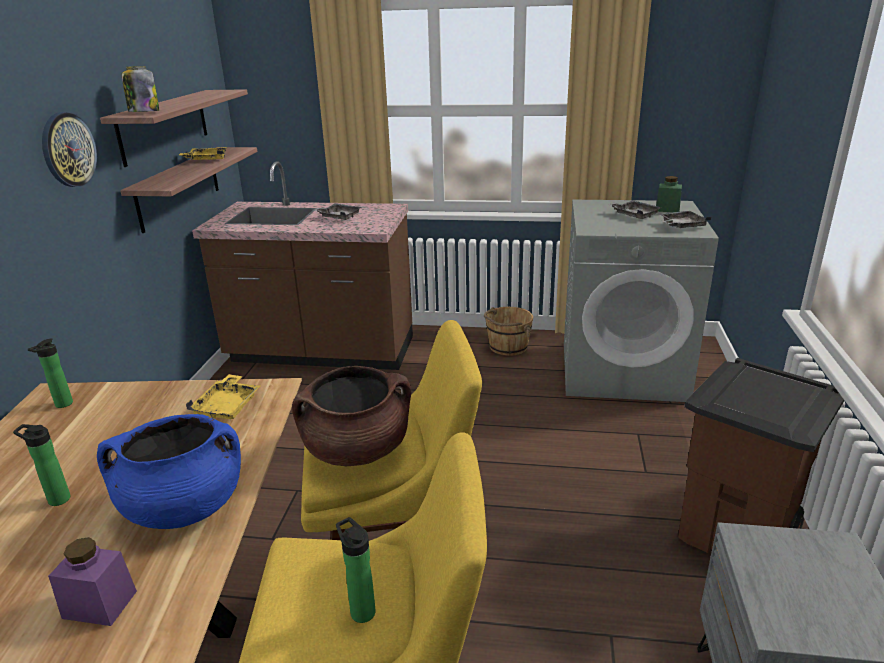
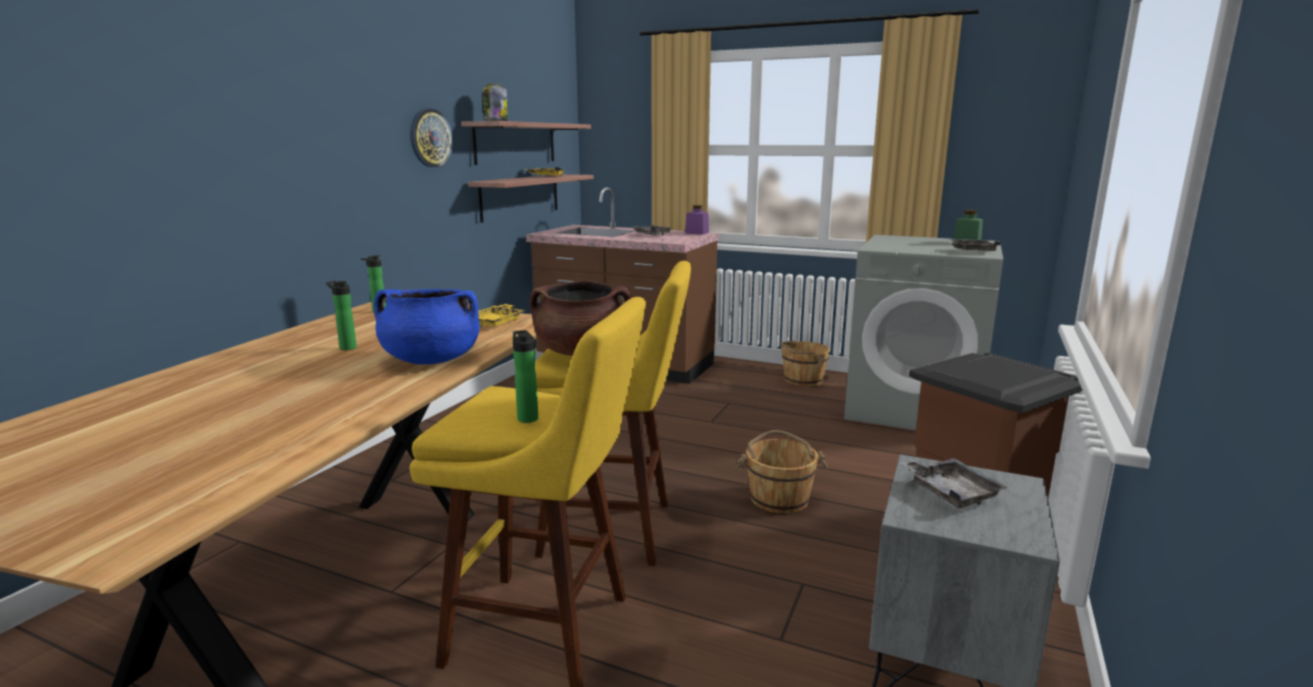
camera: 15 degrees right, 10 degrees down
(100, 604) = (345, 389): purple jar -> purple jar (697, 233)
(545, 519) = (779, 498): none -> brown bucket
(634, 215) = (928, 244): grey tray -> grey tray (950, 492)

